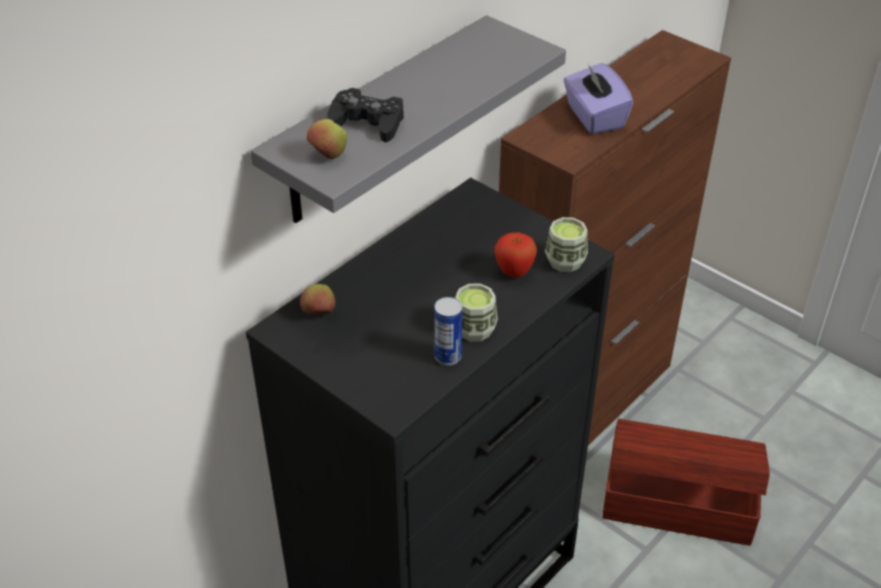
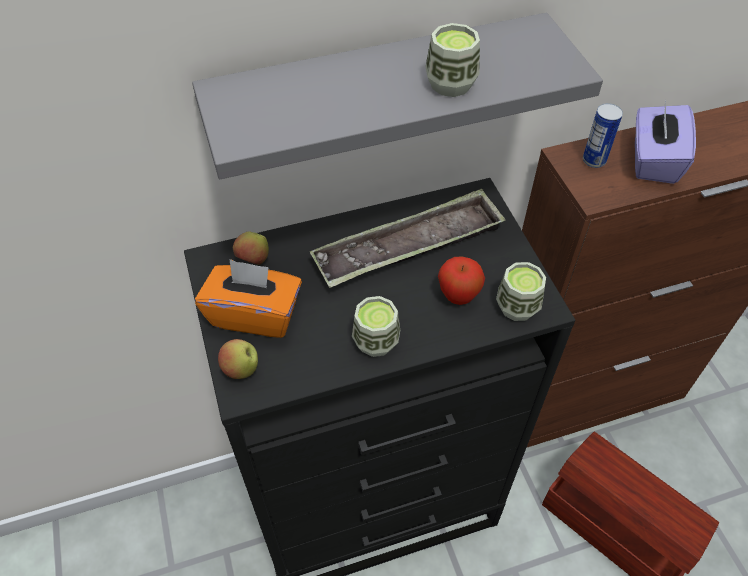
camera: 30 degrees right, 10 degrees up
(328, 156) = (253, 114): apple -> apple (241, 369)
(356, 352) = (255, 314): none -> orange tissue box
(367, 123) = (322, 92): black game controller -> none
(445, 252) = (409, 246): none -> tray
(448, 357) = (330, 359): can -> can (594, 160)
(460, 86) = (450, 84): none -> cup

